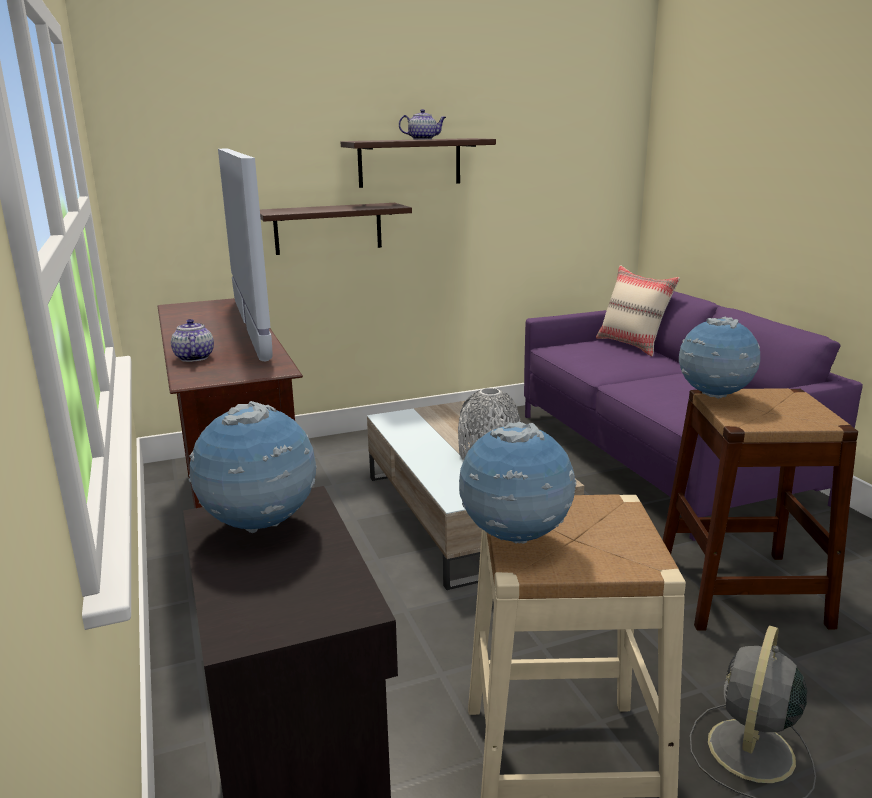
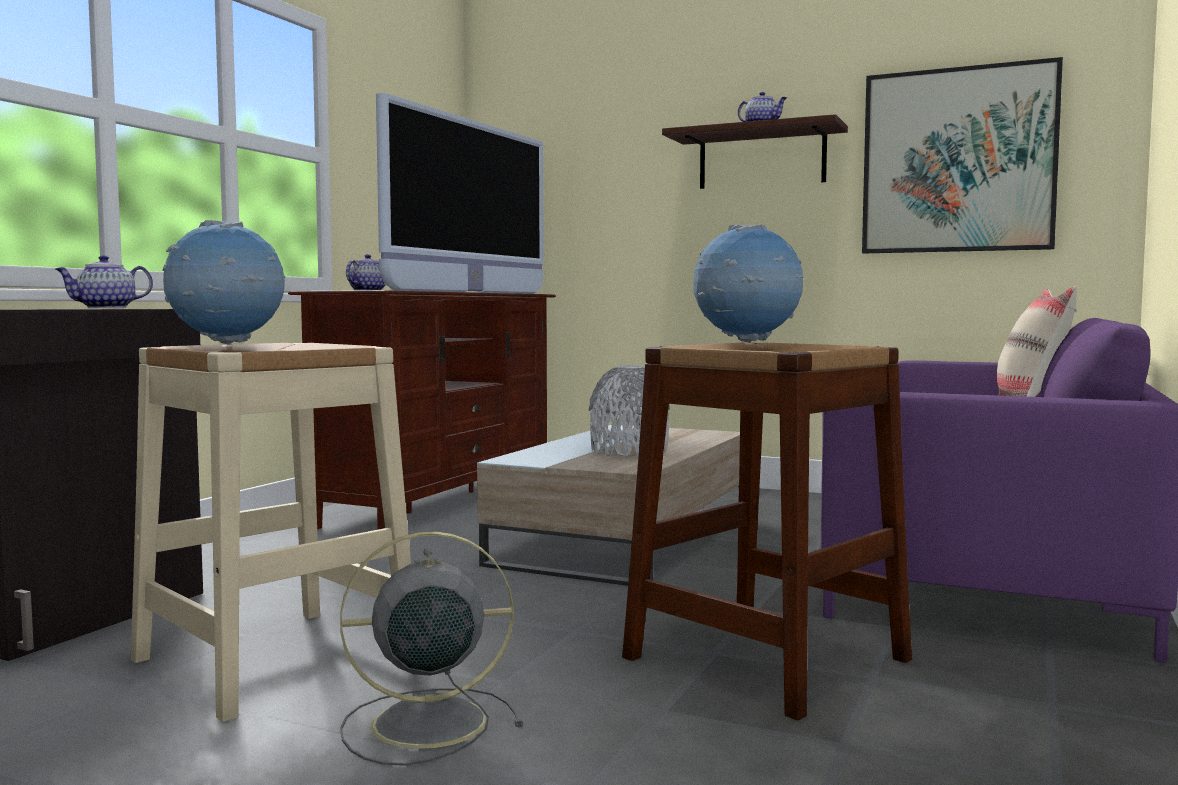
camera: 45 degrees right, 15 degrees down
(260, 527) = (105, 308): globe -> teapot
(328, 228) = (663, 234): shelf -> none
(546, 169) = (958, 161): none -> picture

